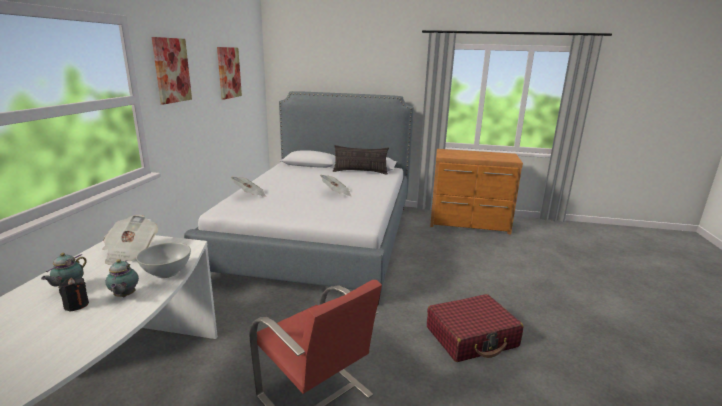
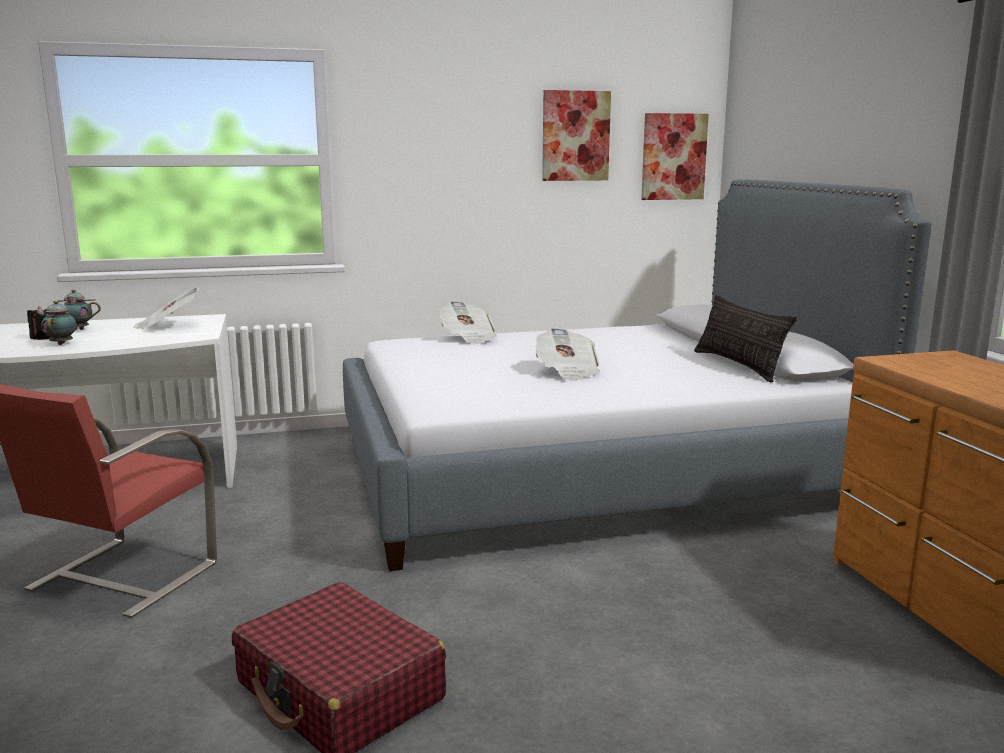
camera: 65 degrees right, 5 degrees down
(124, 296) = (62, 343): teapot -> teapot turned 120 degrees clockwise
(166, 272) = (120, 343): white bowl -> none
(171, 70) = (410, 124): picture -> picture (673, 157)

